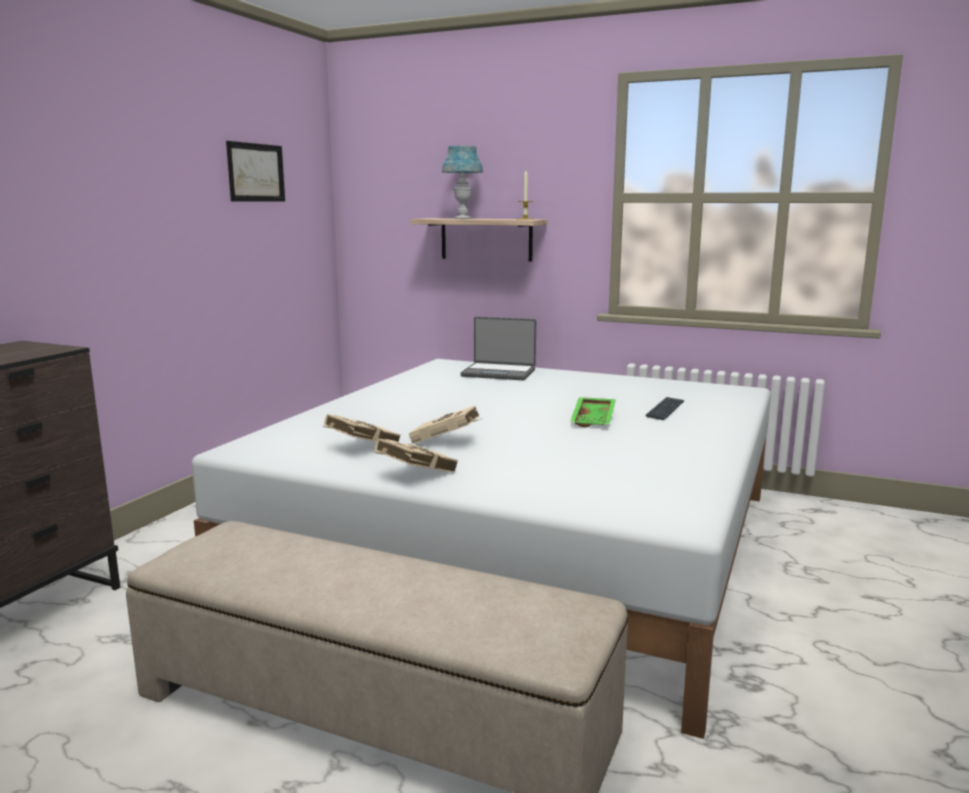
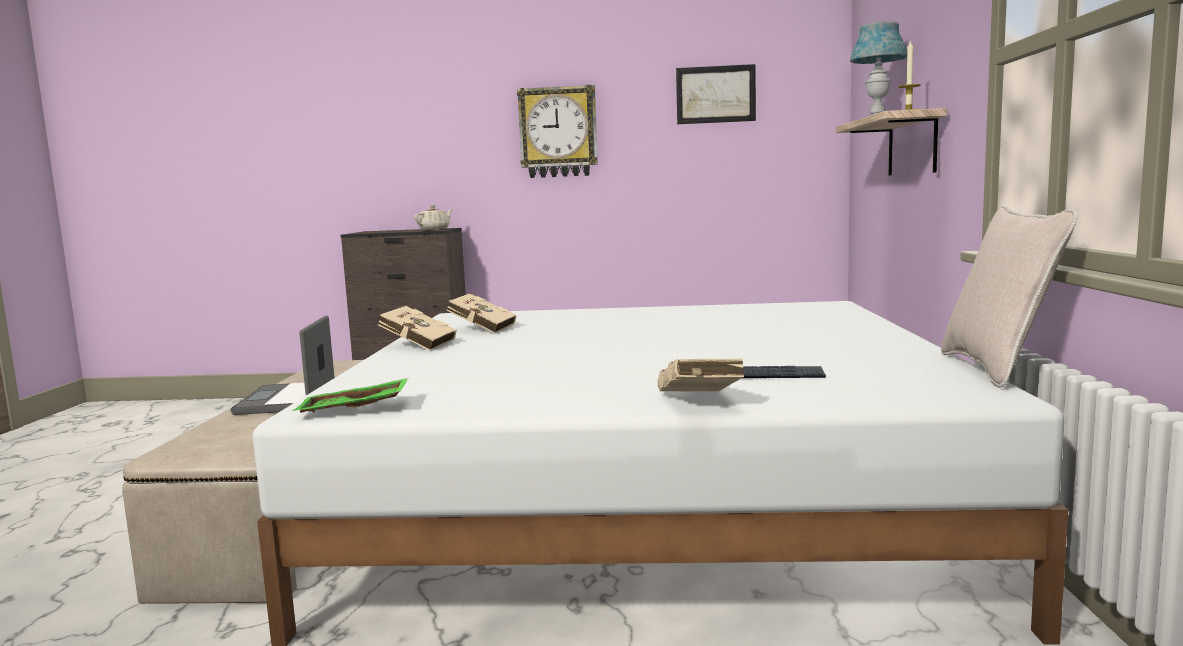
camera: 70 degrees right, 5 degrees down
(43, 349) = (435, 230): none -> beige teapot
(126, 205) = (558, 132): none -> wall clock
(447, 442) = (518, 339): beige book -> beige book (698, 404)
(499, 373) = (822, 318): laptop -> laptop (288, 400)
(594, 420) = (661, 360): green tray -> green tray (353, 410)
(688, 378) = (997, 369): none -> beige pillow

